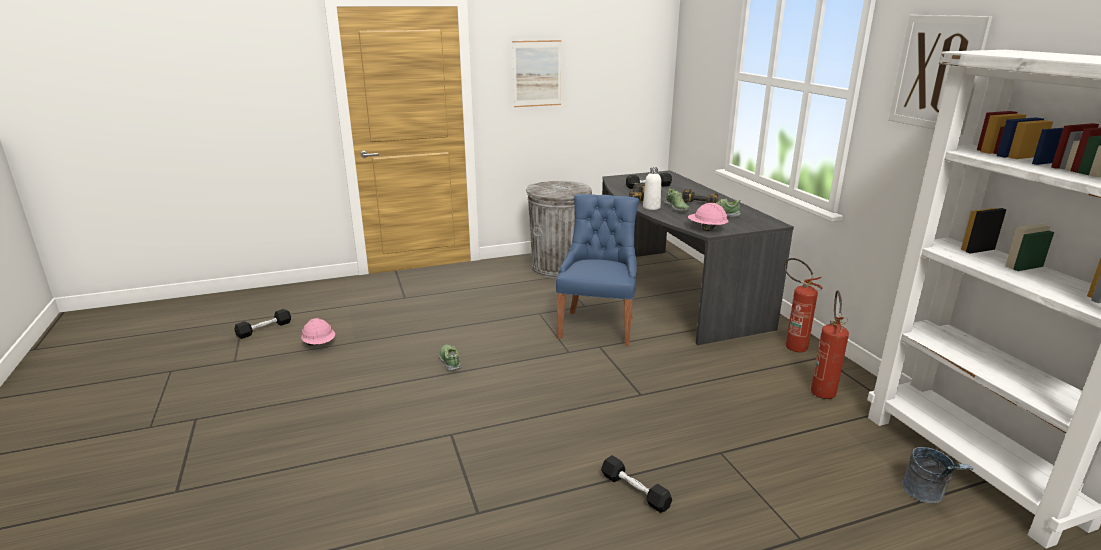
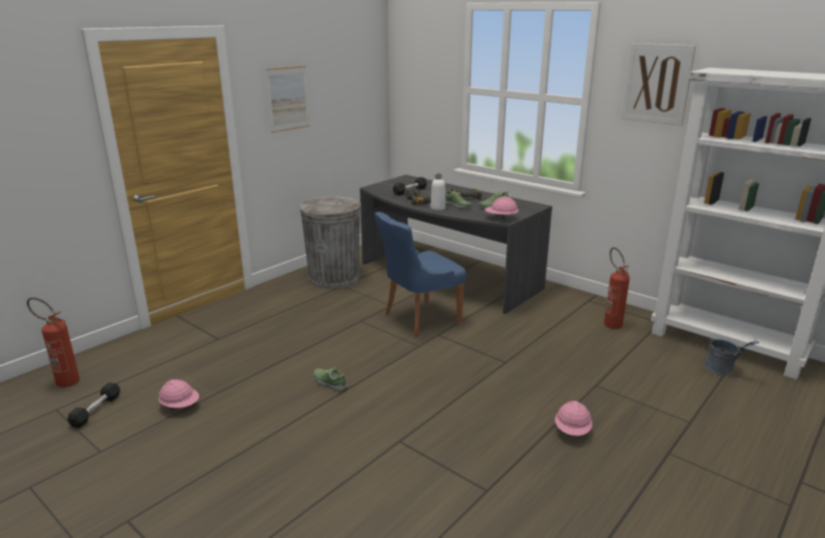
camera: 30 degrees left, 0 degrees up
(597, 326) = (419, 319): blue chair -> blue chair turned 105 degrees counterclockwise
(635, 491) = (572, 431): black dumbbell -> pink hard hat
(791, 345) = (563, 297): fire extinguisher -> fire extinguisher (63, 381)

